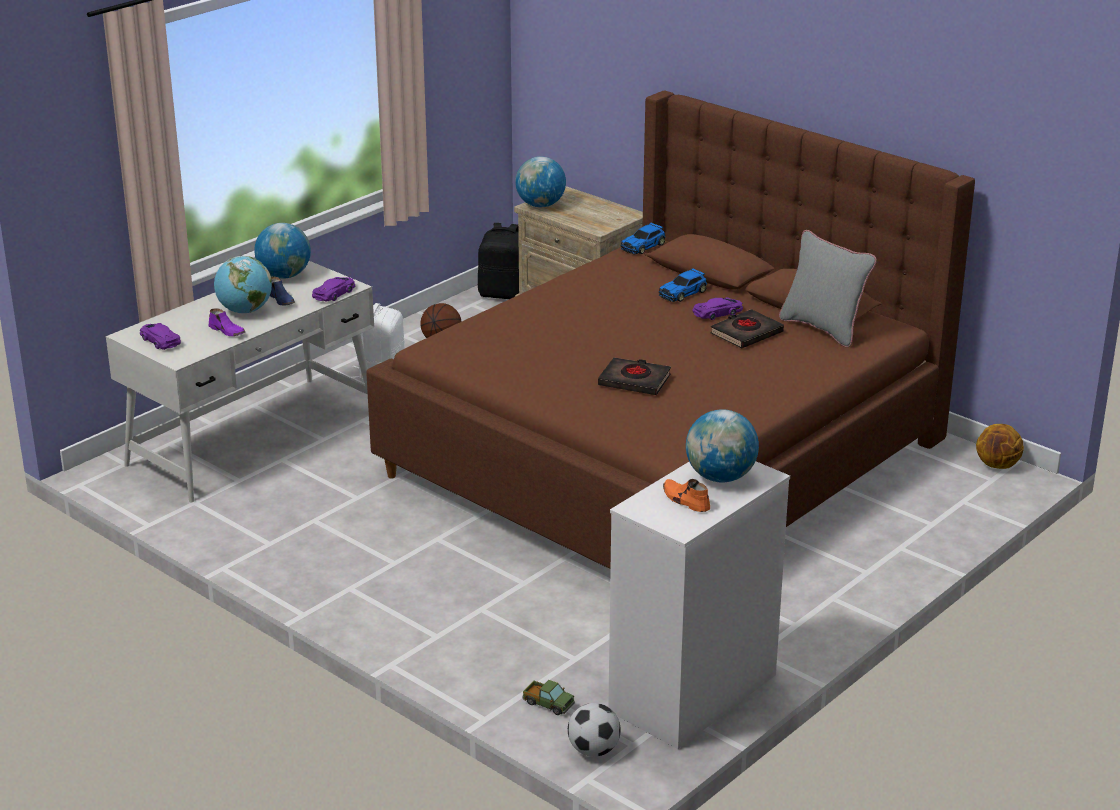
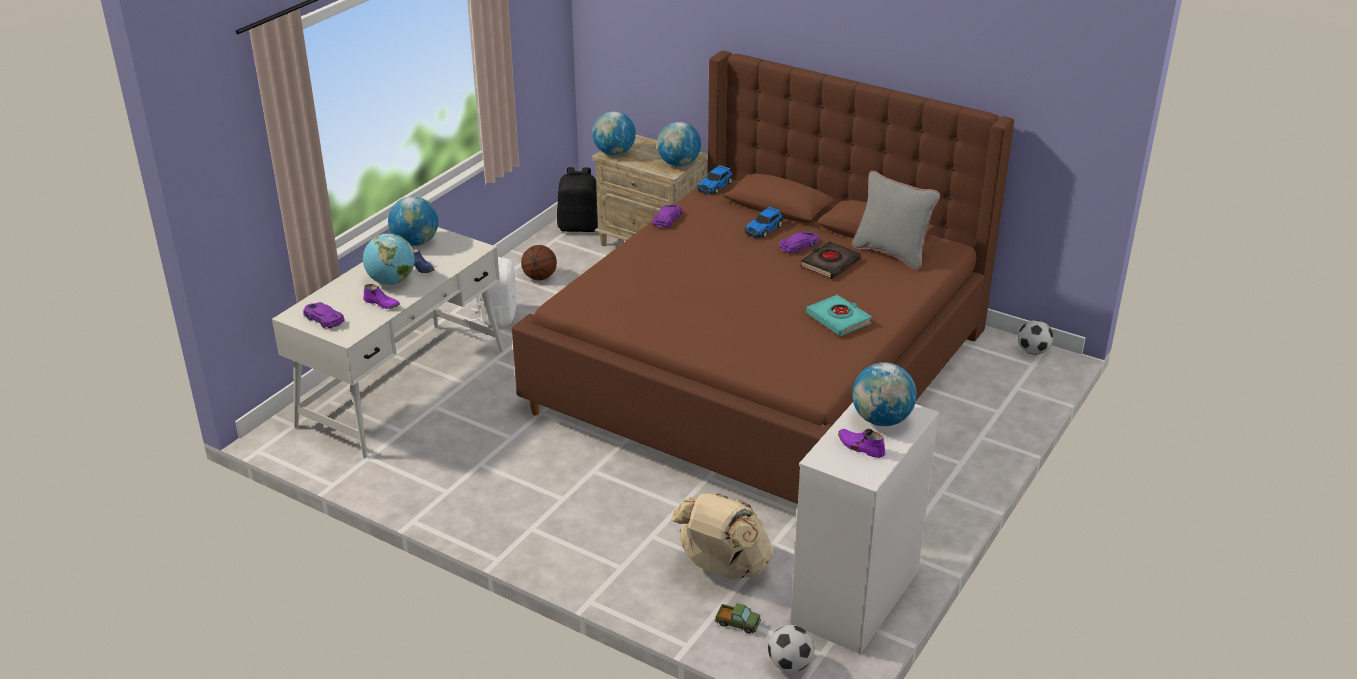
camera: 10 degrees left, 5 degrees up
(334, 293) = (466, 256): purple toy car -> purple toy car (667, 219)
(551, 648) = (723, 568): none -> beige backpack
(610, 221) = (678, 164): none -> globe
(634, 381) = (753, 319): black book -> none
(685, 500) = (860, 447): orange shoe -> purple shoe
(734, 389) = (838, 319): none -> turquoise book
(997, 466) = (1033, 351): basketball -> football

